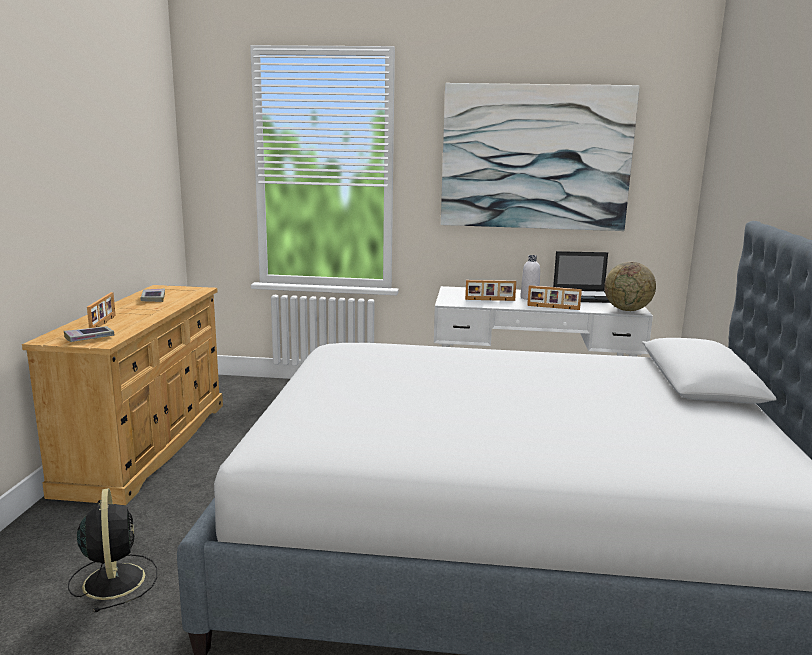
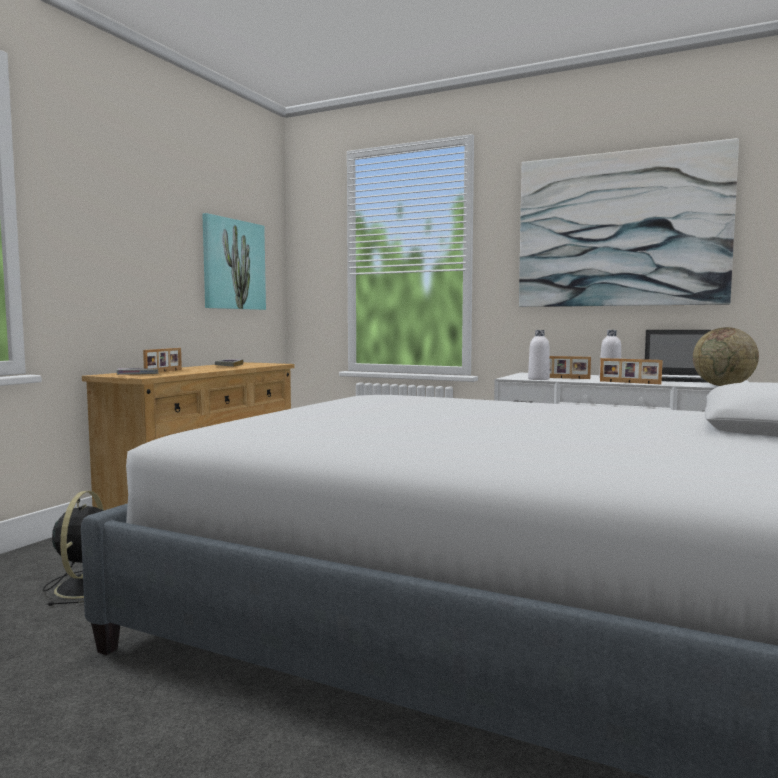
camera: 20 degrees right, 10 degrees down
(137, 179) = (234, 264): none -> picture
(473, 304) = (538, 379): none -> white bottle

